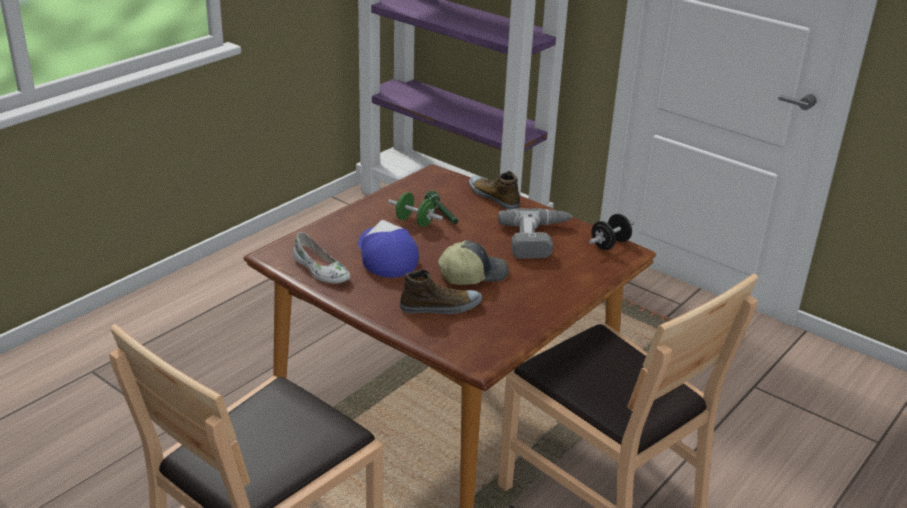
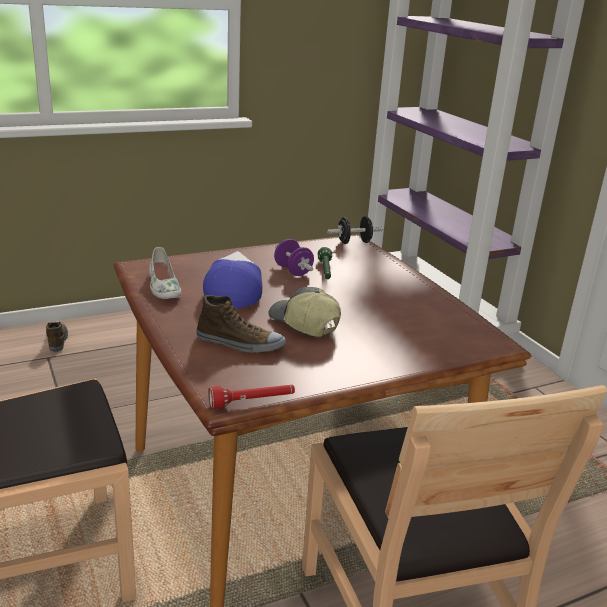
camera: 25 degrees right, 5 degrees down
(415, 222) = (293, 271): green dumbbell -> purple dumbbell
(472, 274) = (303, 323): cap -> cap turned 135 degrees counterclockwise
(494, 197) = (392, 269): shoe -> shoe (58, 339)
(499, 355) = (252, 402): none -> red flashlight
(539, 239) = (404, 311): power drill -> none
(610, 244) = (480, 333): black dumbbell -> black dumbbell (354, 242)

